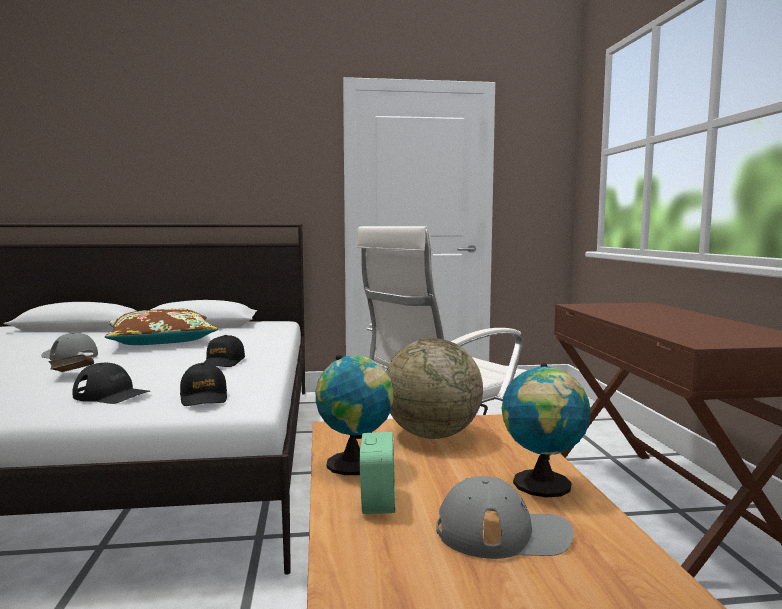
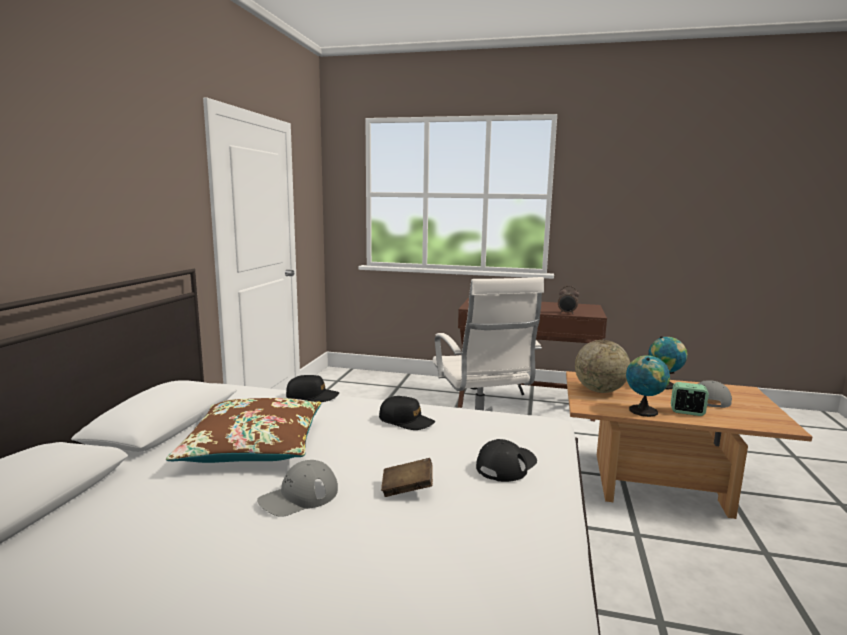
camera: 70 degrees left, 5 degrees up
(204, 397) = (525, 432): black cap -> black cap (312, 396)
(664, 332) = (567, 313): none -> alarm clock

